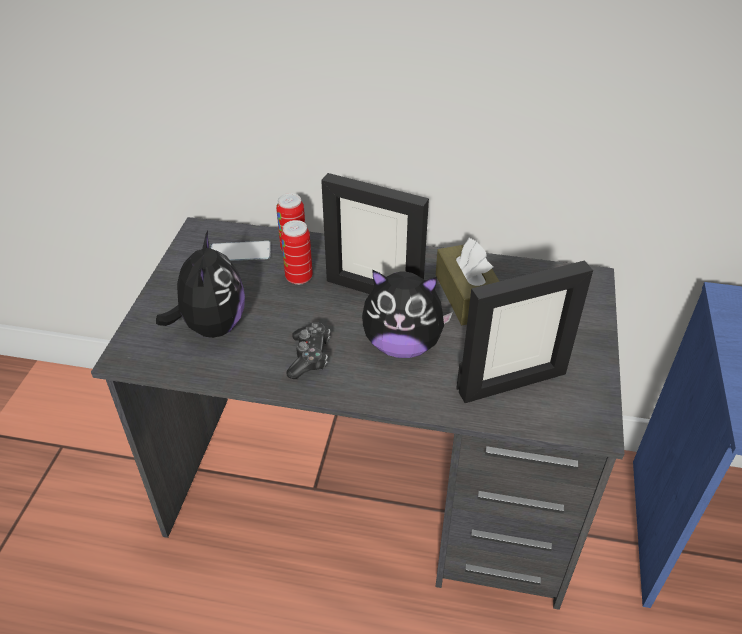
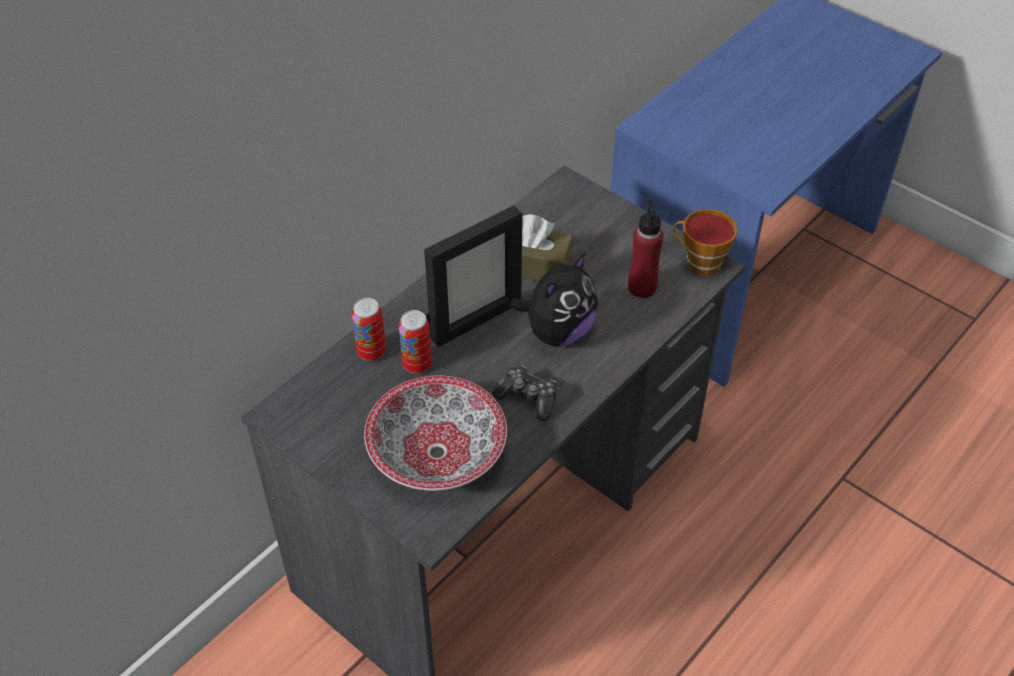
camera: 60 degrees left, 5 degrees up
(211, 326) = (436, 453): plush toy -> bowl
(240, 252) = (341, 394): phone -> none
(511, 381) = (642, 287): picture frame -> red bottle
(589, 412) = (699, 262): none -> cup

